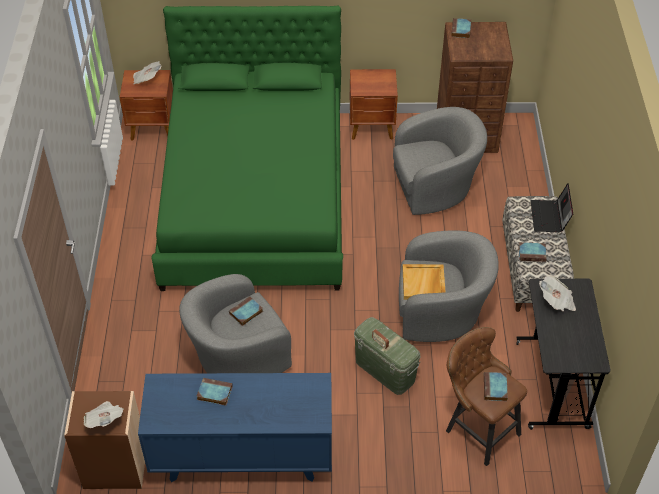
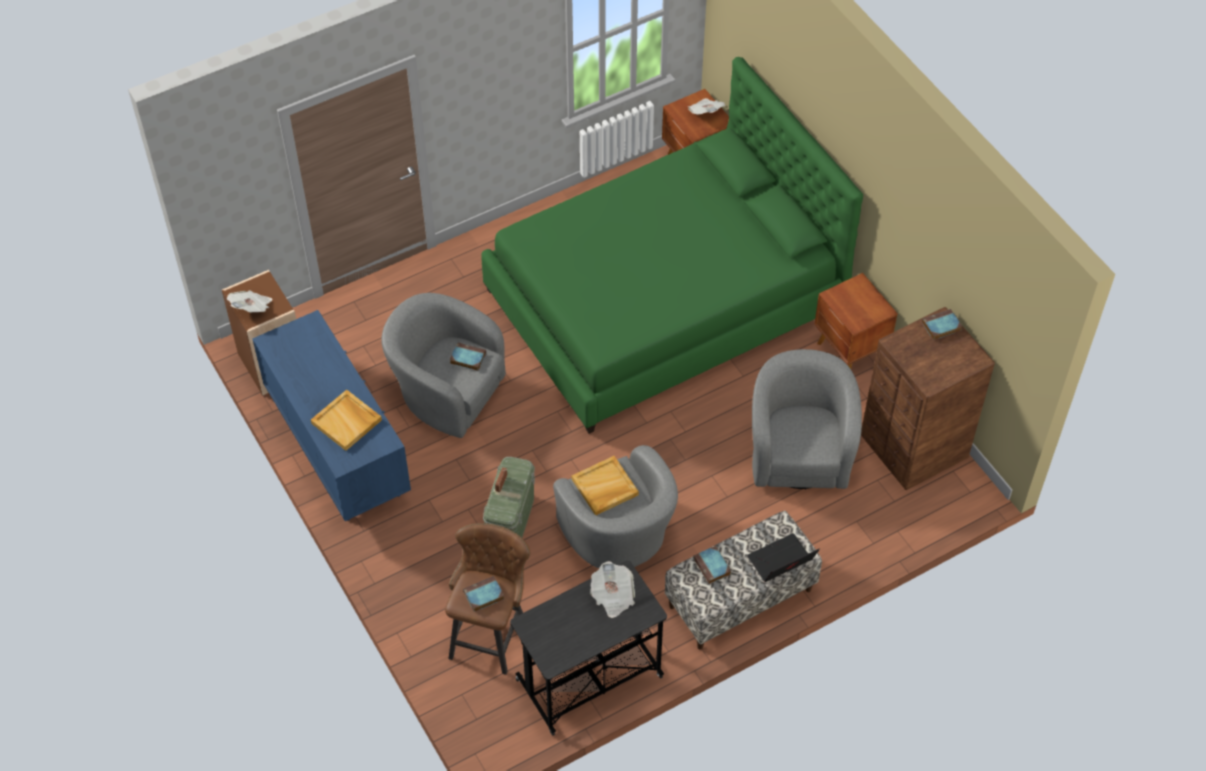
camera: 60 degrees right, 5 degrees up
(214, 393) = (326, 369): book -> none
(279, 401) = (347, 421): none -> beige tray
(435, 188) = (799, 454): grey armchair -> grey armchair turned 135 degrees counterclockwise

